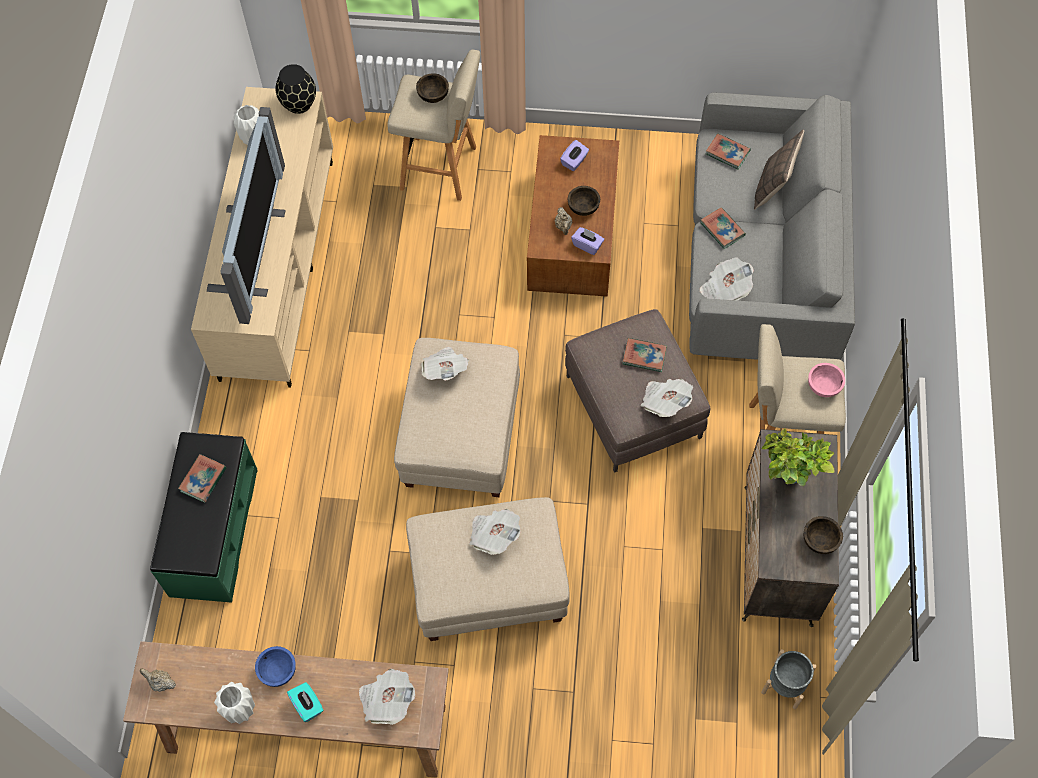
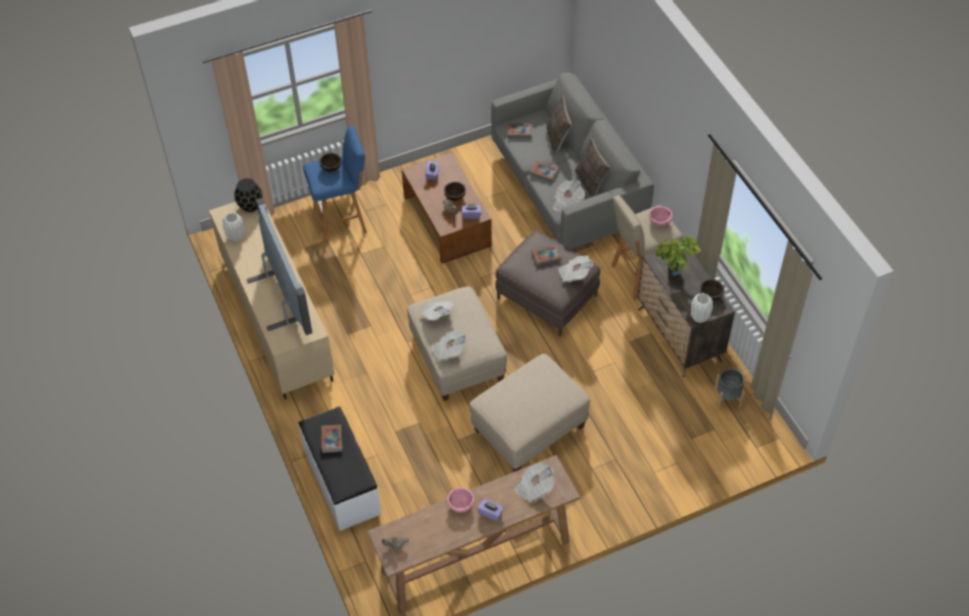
camera: 30 degrees left, 10 degrees down
(213, 532) = (341, 482): green bench -> white bench
(240, 710) = (454, 535): white vase -> white vase (700, 317)
(278, 670) = (460, 504): blue bowl -> pink bowl
(307, 705) = (490, 513): turquoise tissue box -> purple tissue box
(441, 169) = (342, 220): beige stool -> blue stool
(494, 535) = (527, 385): newspaper -> newspaper (448, 351)
(777, 275) = (590, 183): none -> pillow

